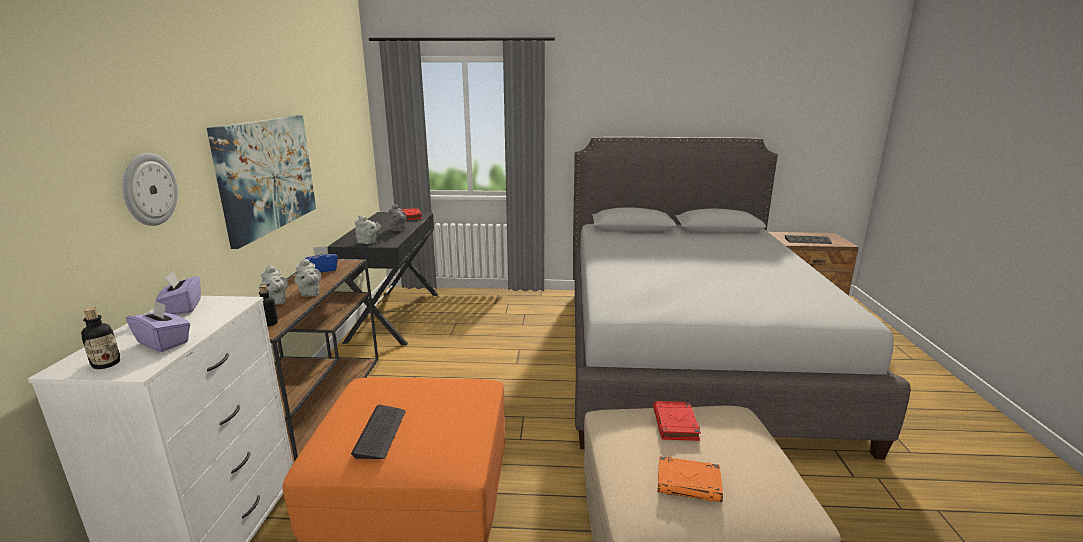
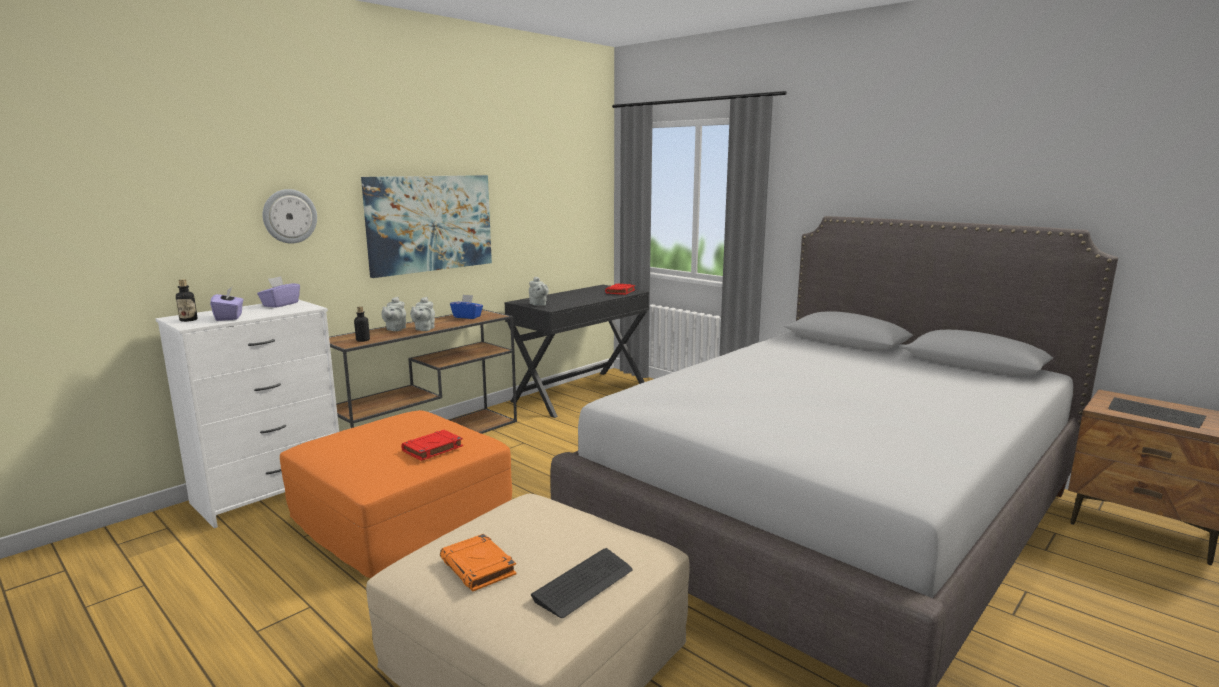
camera: 40 degrees right, 5 degrees down
(380, 433) = (359, 442): keyboard -> keyboard (583, 584)
(398, 230) = (584, 299): grey teapot -> none
(676, 424) = (562, 526): red book -> red book (432, 449)

